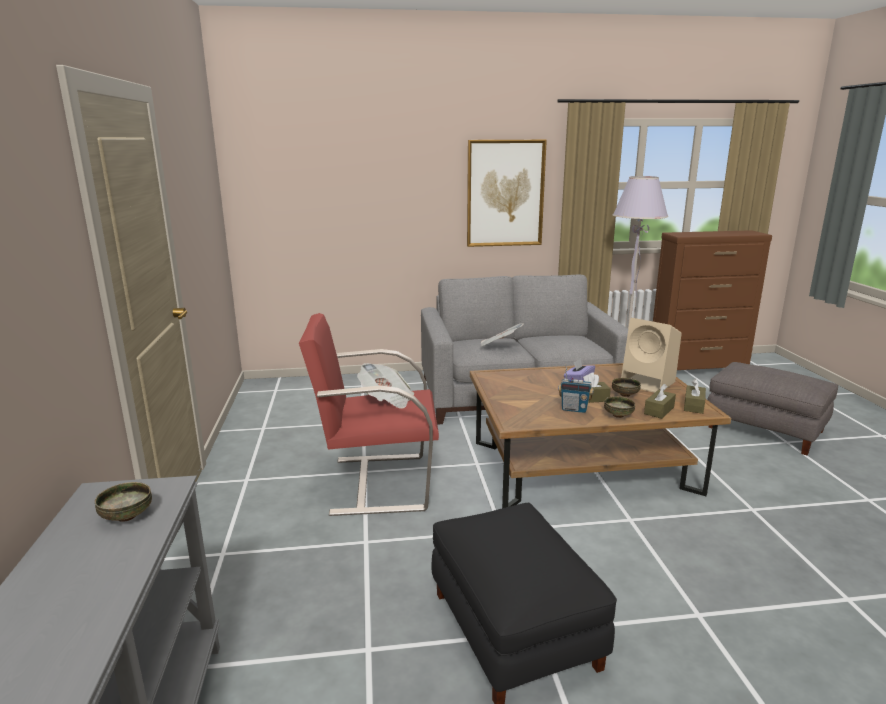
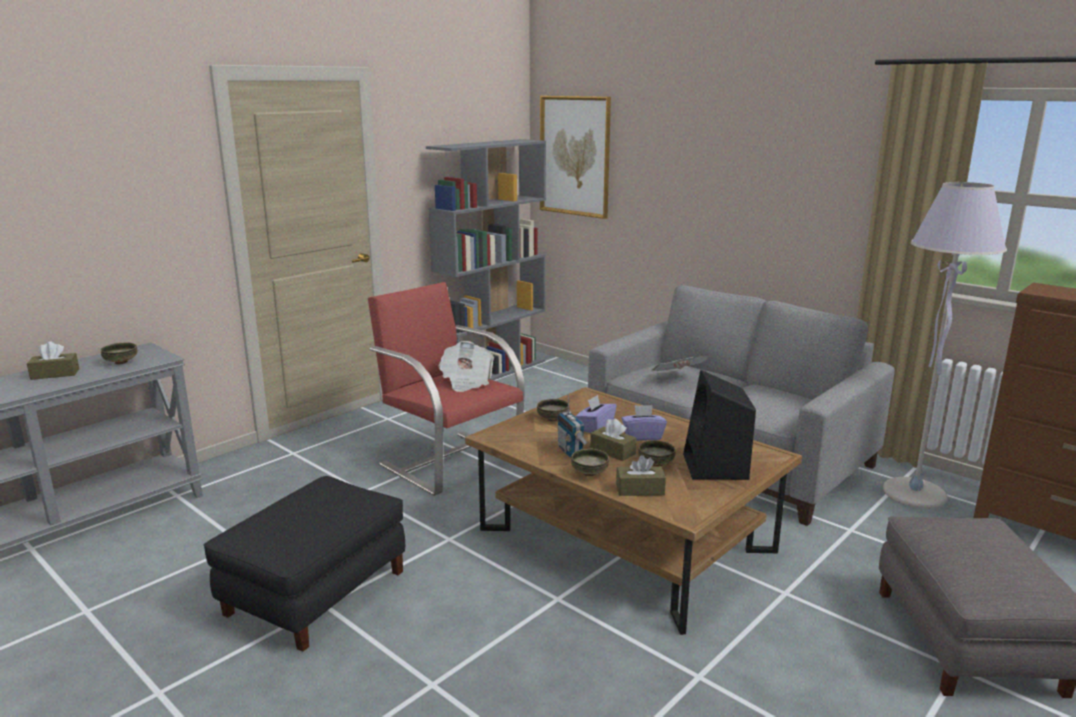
camera: 50 degrees right, 0 degrees up
(252, 406) = (492, 372): none -> grey bookcase
(505, 193) = (804, 189): picture -> picture (575, 156)
(512, 397) = (553, 419): none -> bowl
(544, 390) = (595, 427): none -> purple tissue box
(649, 383) = (716, 467): beige speaker -> black speaker
(693, 406) = (690, 505): brown tissue box -> brown tissue box (55, 374)

